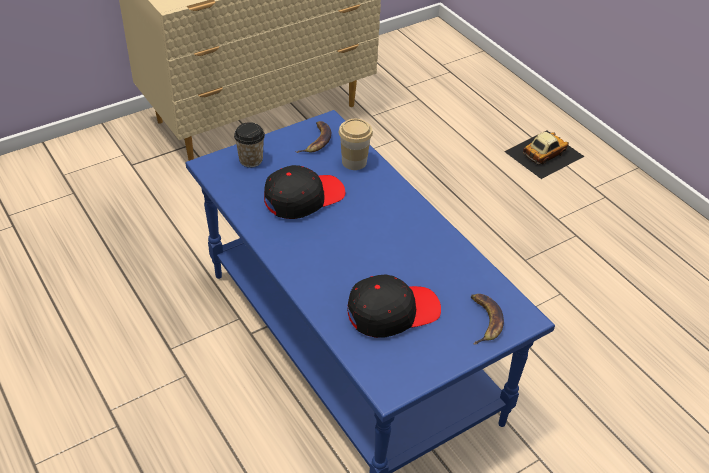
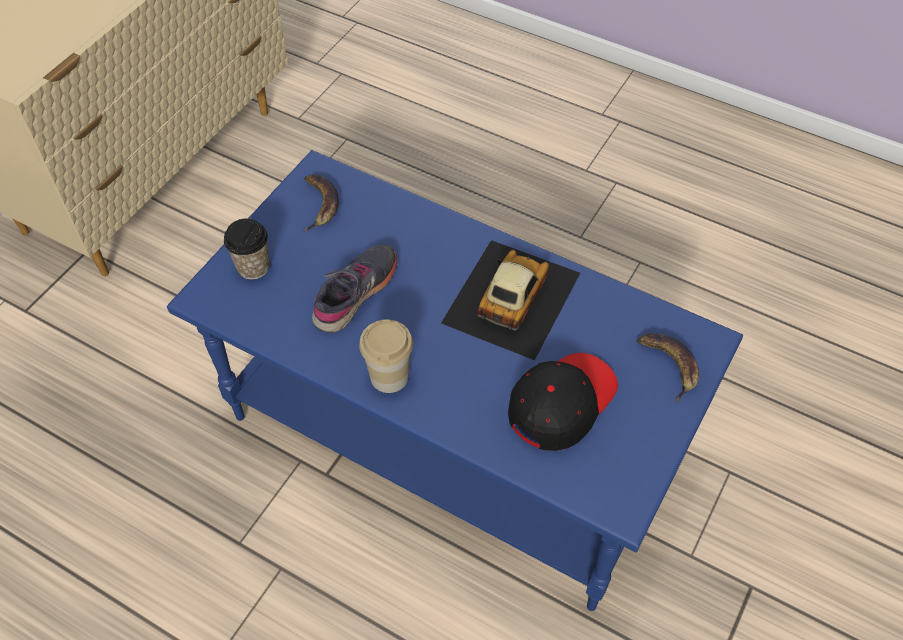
camera: 25 degrees left, 10 degrees up
(303, 198) = (356, 293): black cap -> grey shoe
(354, 162) = (385, 215): cup -> cup (389, 376)
(543, 153) = (524, 92): toy car -> toy car (510, 298)

